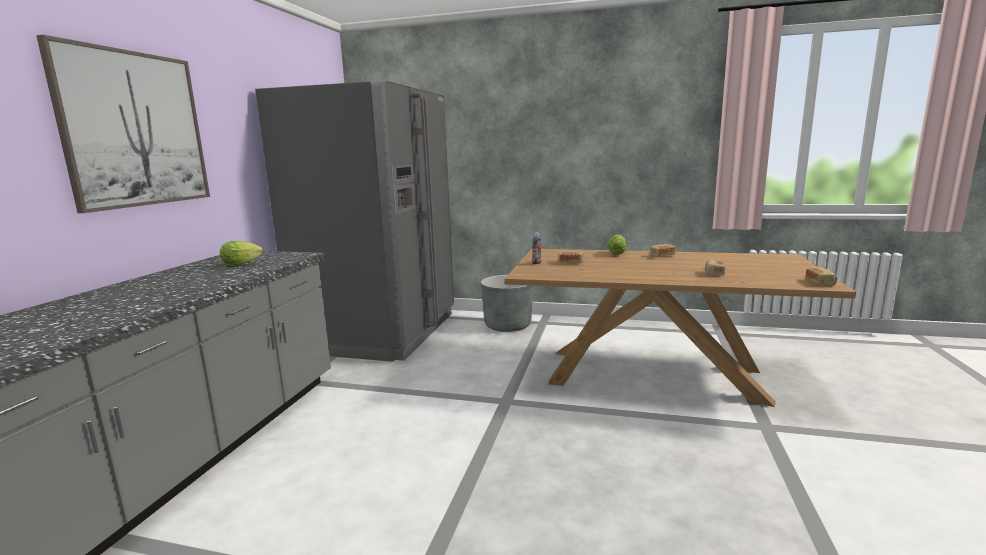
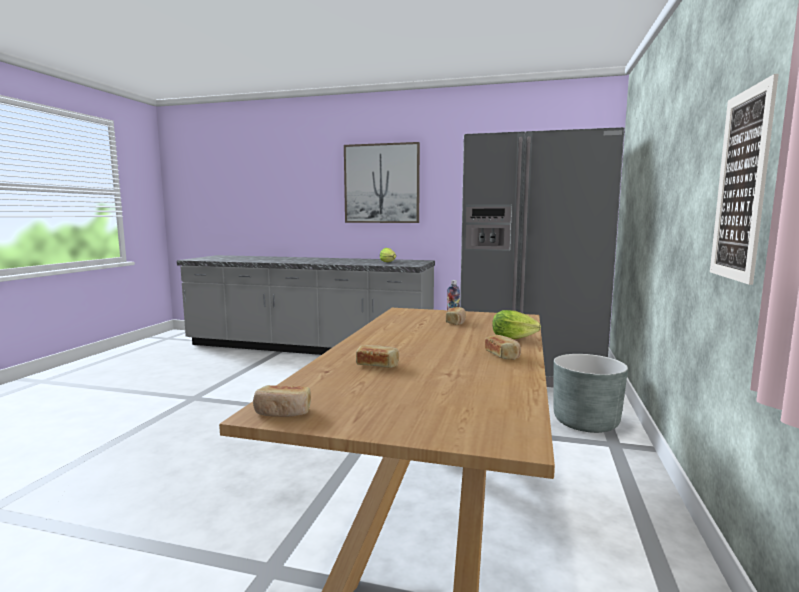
camera: 90 degrees right, 5 degrees down
(646, 150) = (741, 186): none -> picture

